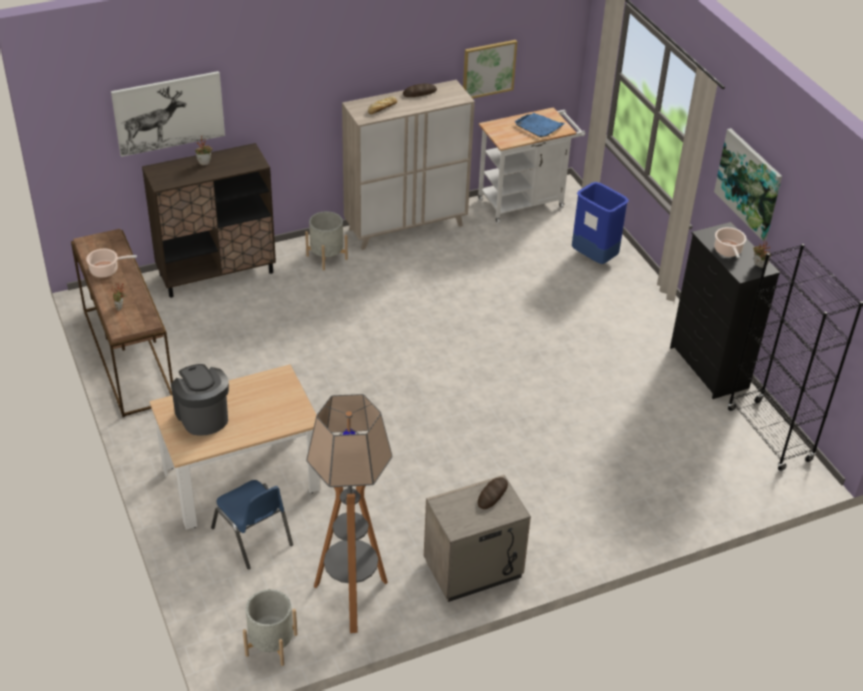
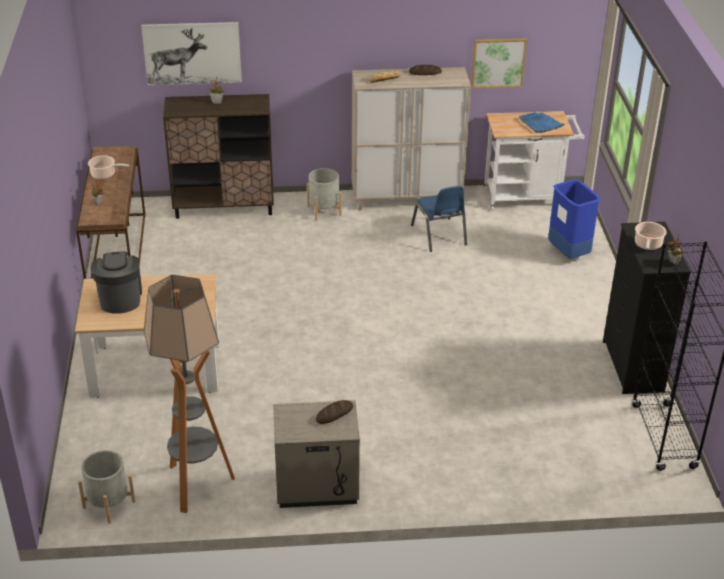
camera: 20 degrees right, 5 degrees down
(252, 536) = (141, 415): blue chair -> blue chair (439, 235)
(749, 183) = (682, 183): picture -> none

